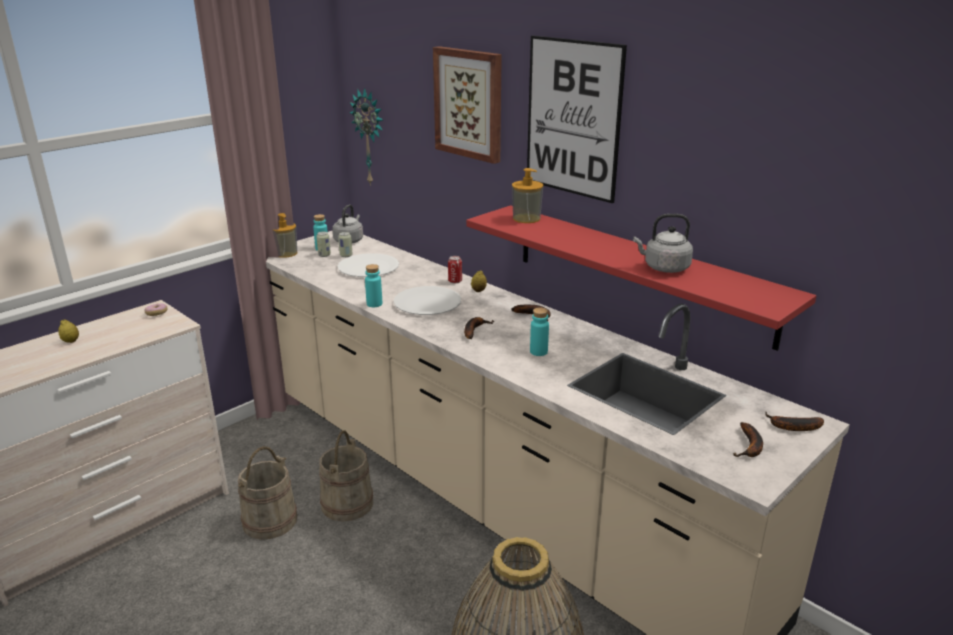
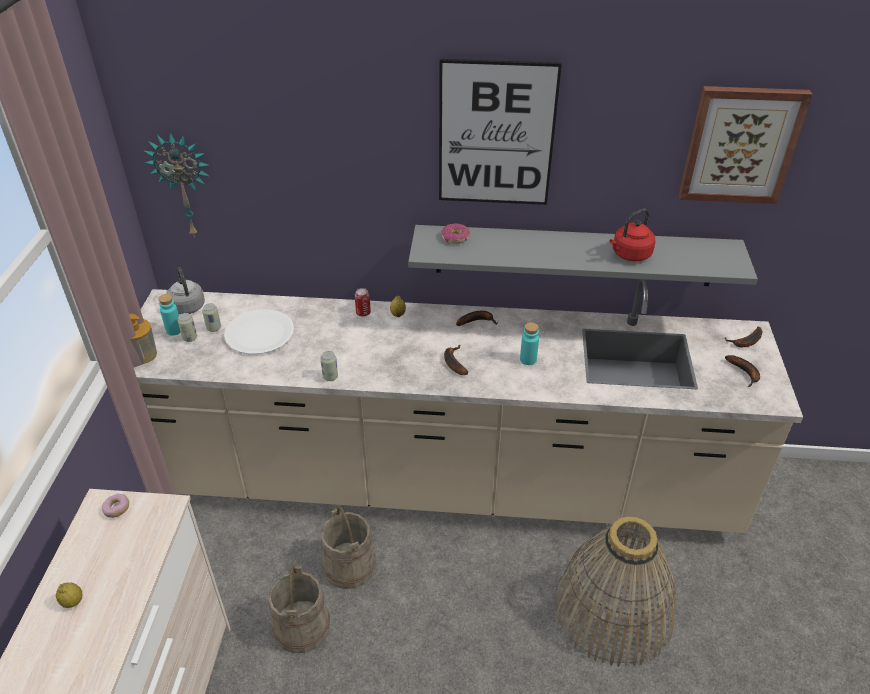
camera: 40 degrees left, 15 degrees up
(374, 304) = (330, 377): turquoise bottle -> can
(427, 303) = (374, 351): white plate -> none
(469, 103) = (349, 133): picture -> picture (740, 145)
(526, 218) = (455, 238): soap dispenser -> donut
(638, 272) = (573, 255): red shelf -> grey shelf
(664, 268) = (629, 255): grey kettle -> red kettle

